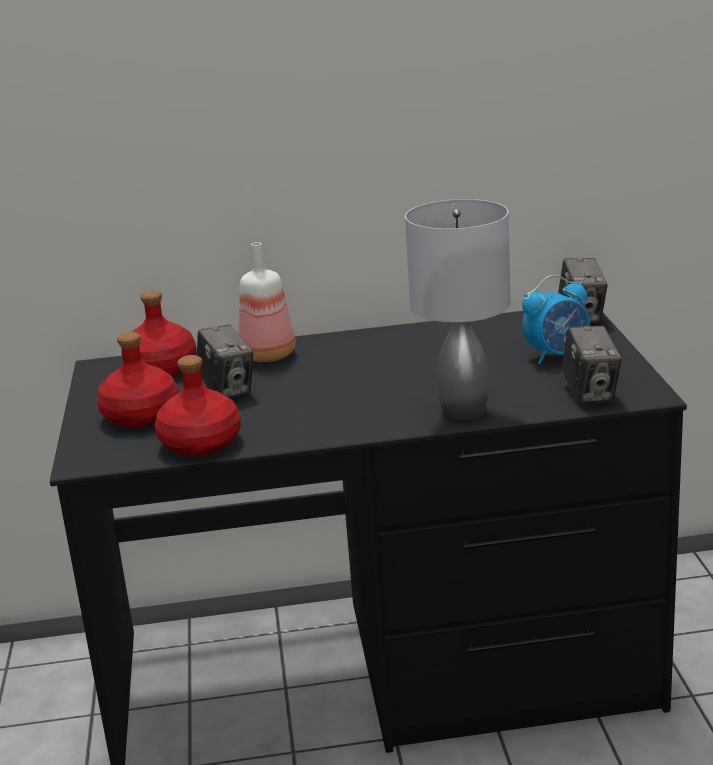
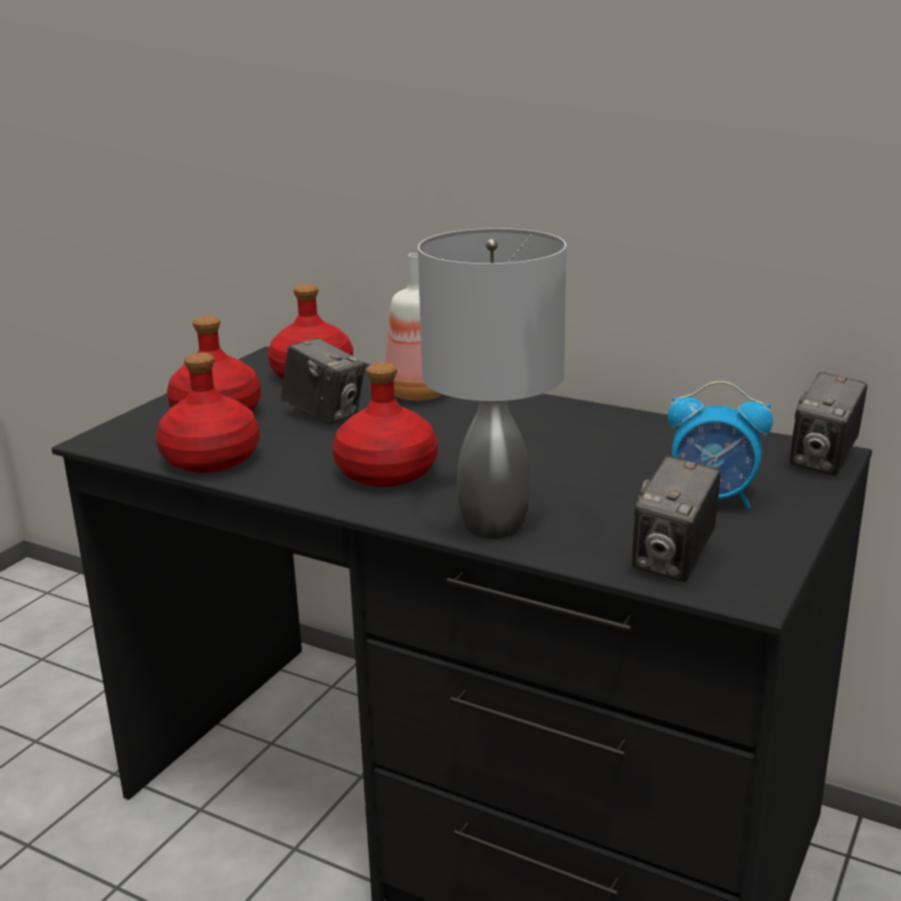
camera: 35 degrees right, 0 degrees up
(227, 389) = (325, 415): camera -> camera turned 60 degrees counterclockwise
(341, 408) = (385, 472): none -> red bottle

